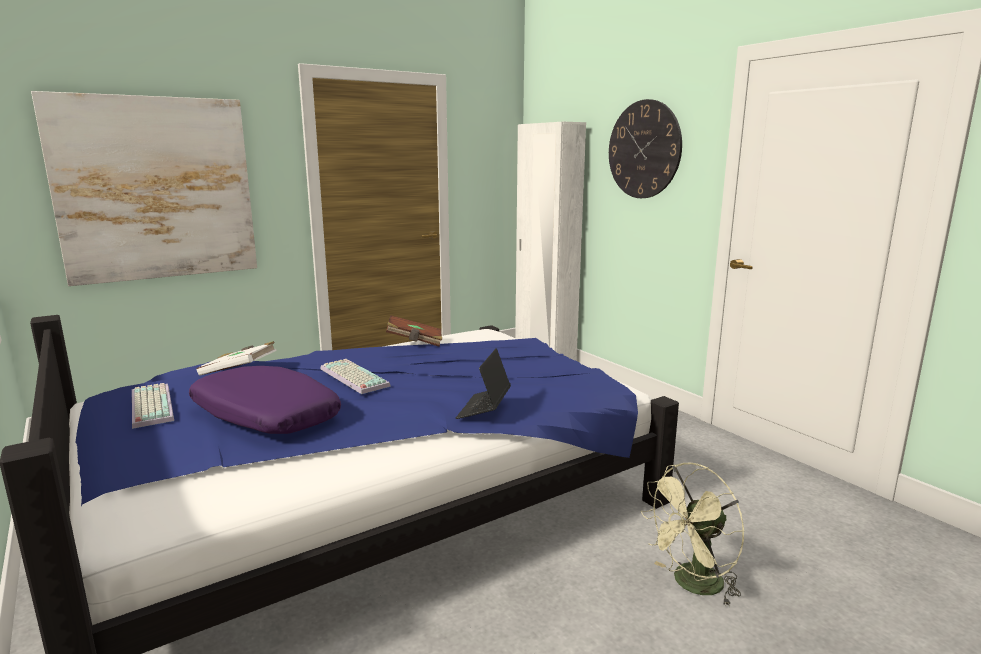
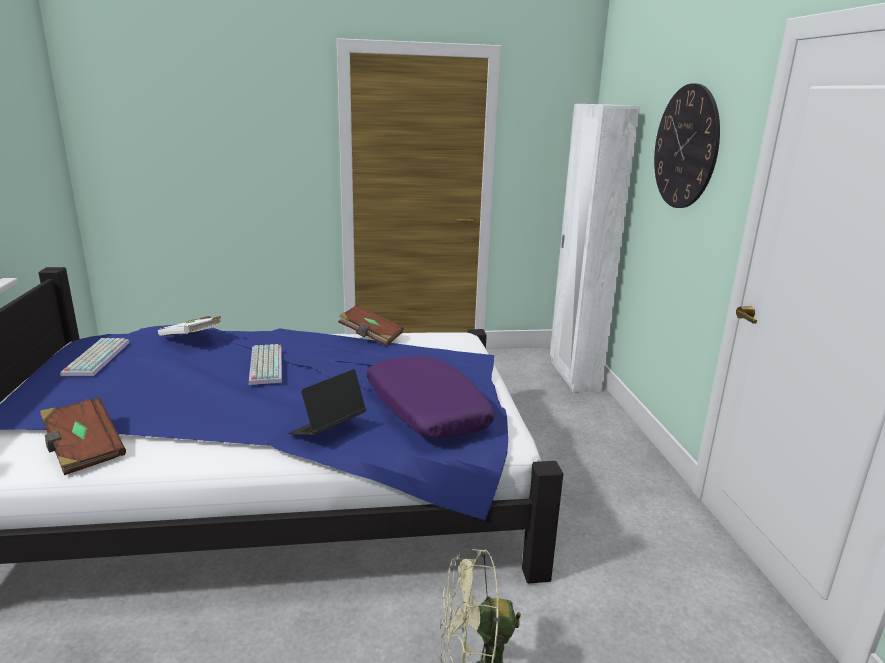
camera: 25 degrees right, 5 degrees up
(156, 189) = (201, 158): picture -> none
(259, 480) = (83, 450): none -> brown book
(264, 416) = (157, 388): purple pillow -> purple pillow (425, 410)

